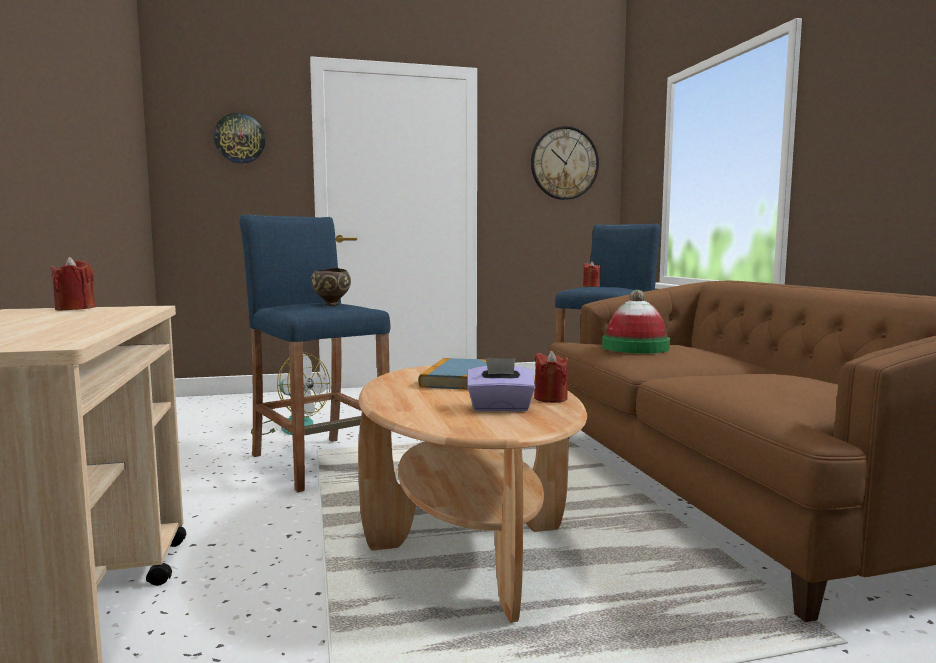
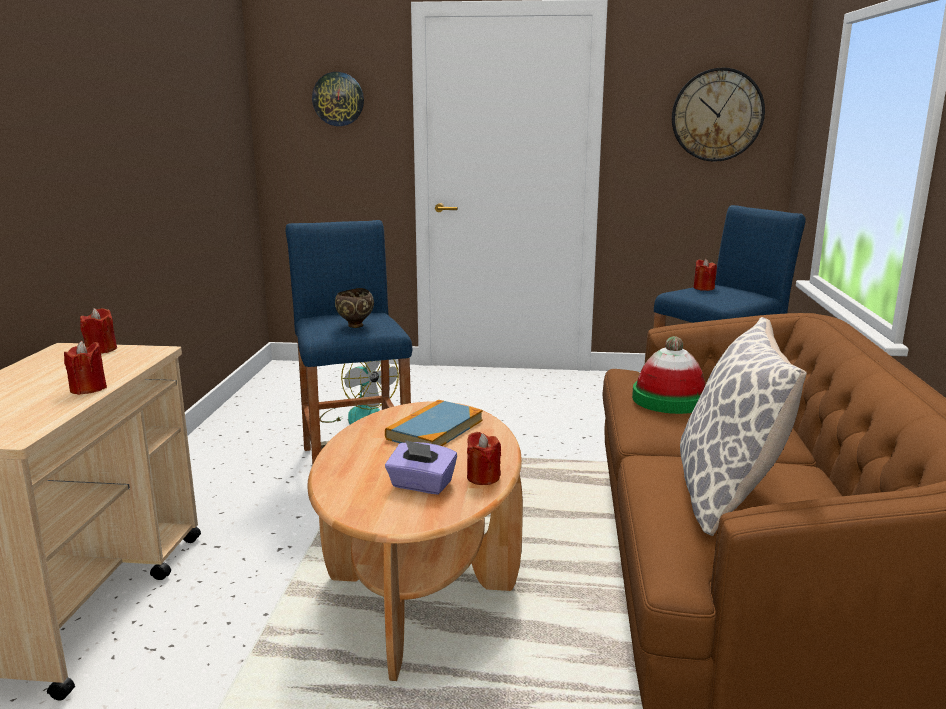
camera: 20 degrees right, 10 degrees up
(103, 322) = (88, 389): none -> red candle
(772, 384) = (727, 495): none -> pillow

